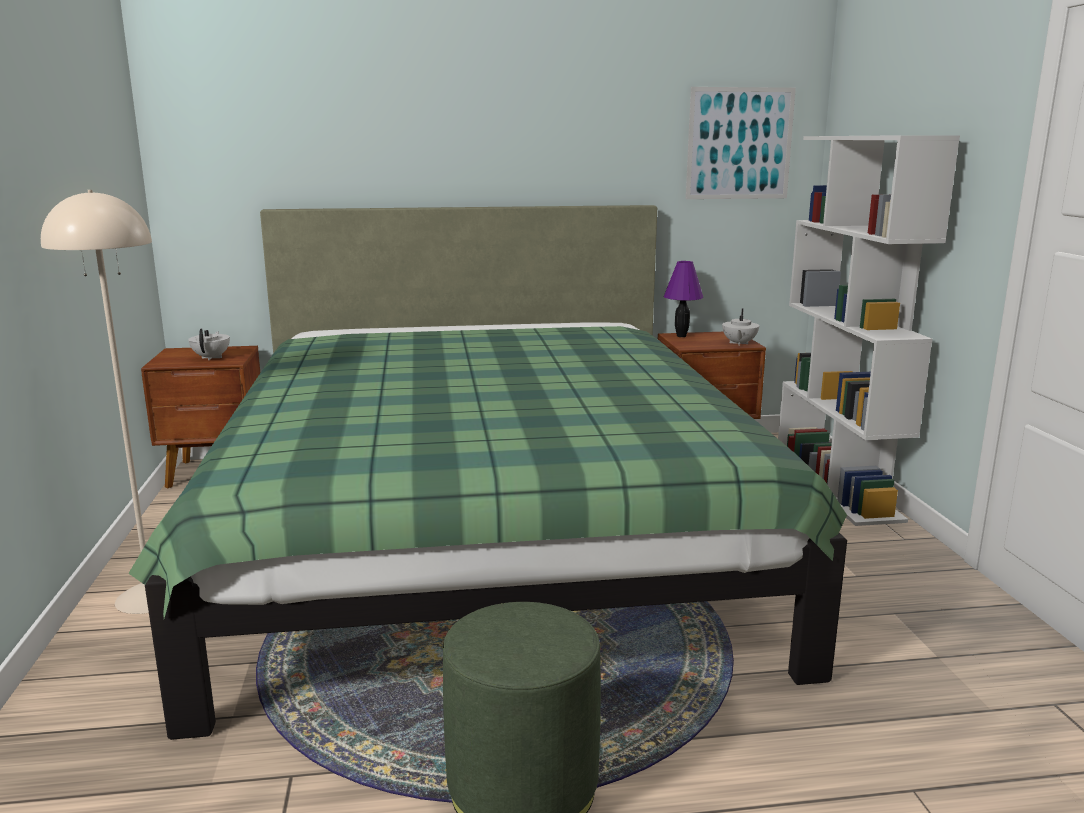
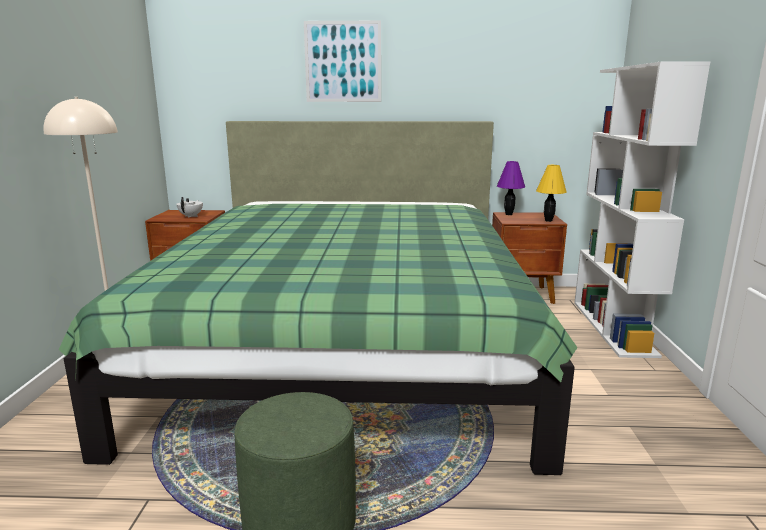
camera: 10 degrees right, 0 degrees up
(739, 143) = (556, 77): picture -> picture (343, 62)
(739, 343) = (548, 220): white teapot -> yellow table lamp

